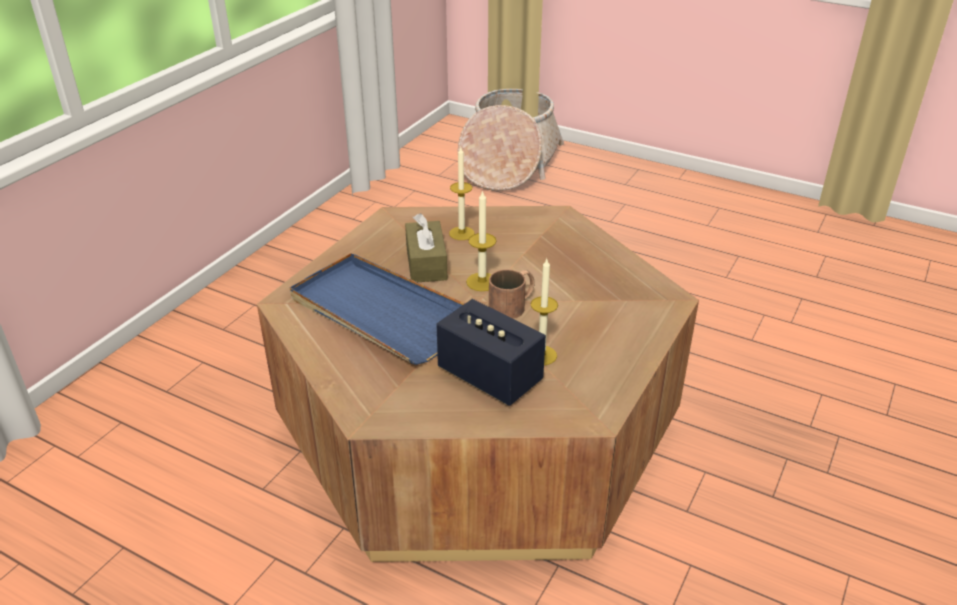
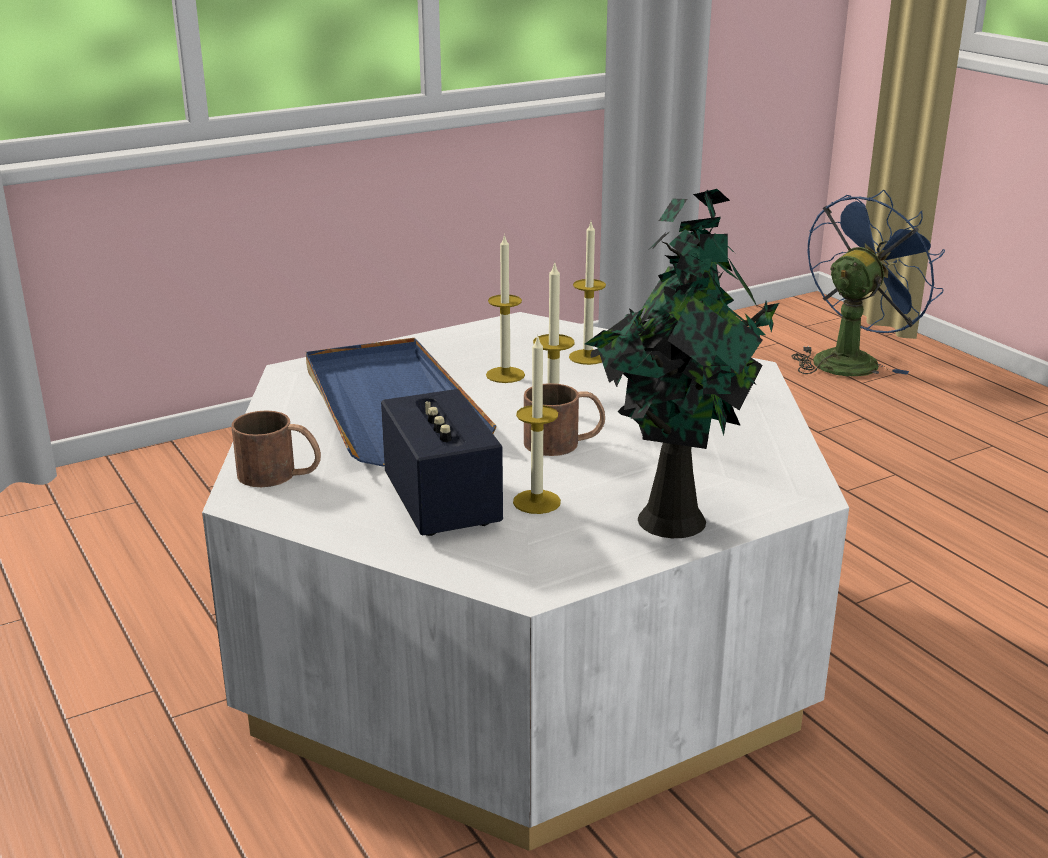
camera: 30 degrees right, 10 degrees down
(367, 391) = (280, 474): none -> brown mug
(426, 263) = (505, 375): brown tissue box -> candle
(479, 428) = (524, 642): brown coffee table -> white coffee table
(508, 163) = (851, 360): basket -> blue fan
(621, 339) = (671, 517): none -> potted plant

